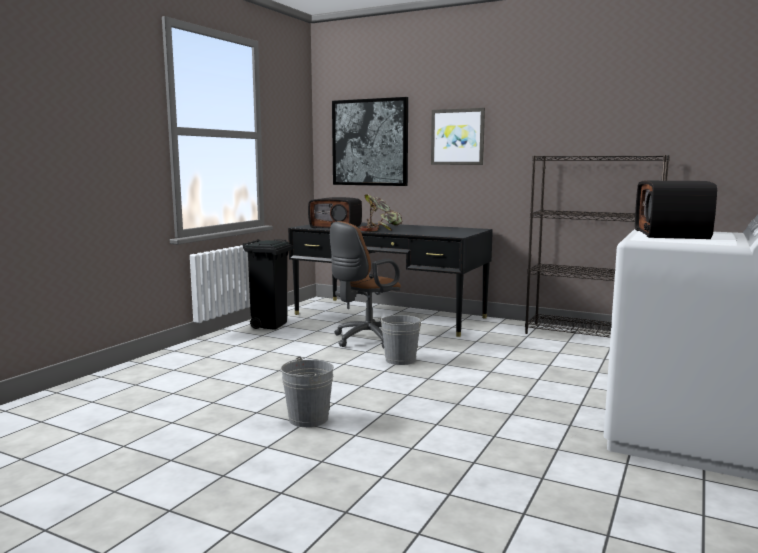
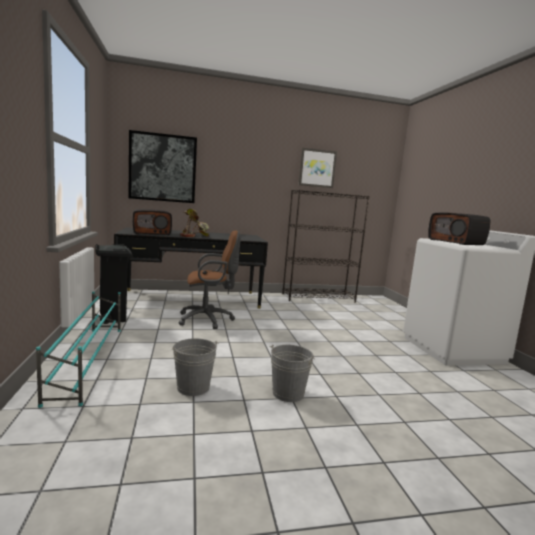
camera: 40 degrees left, 0 degrees up
(192, 355) = (89, 360): none -> turquoise shoe rack
(365, 339) = (208, 320): brown office chair -> brown office chair turned 105 degrees counterclockwise
(400, 360) = (258, 331): grey bucket -> grey bucket (193, 387)
(457, 137) = (234, 171): picture -> picture (317, 168)

